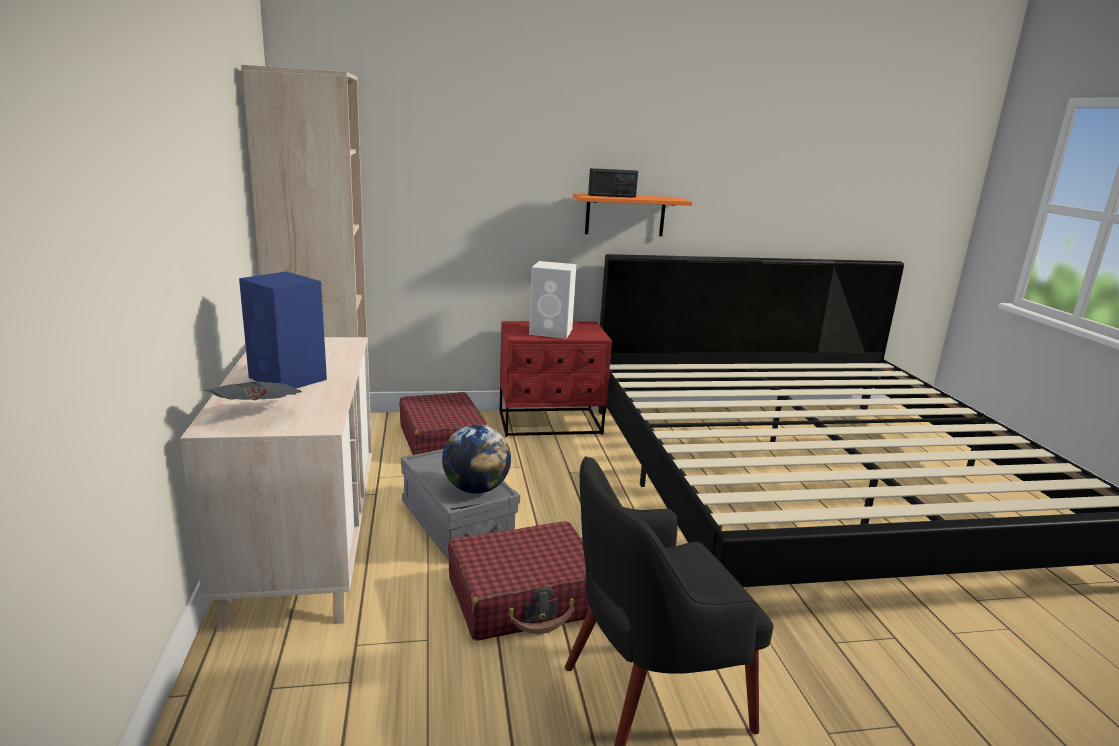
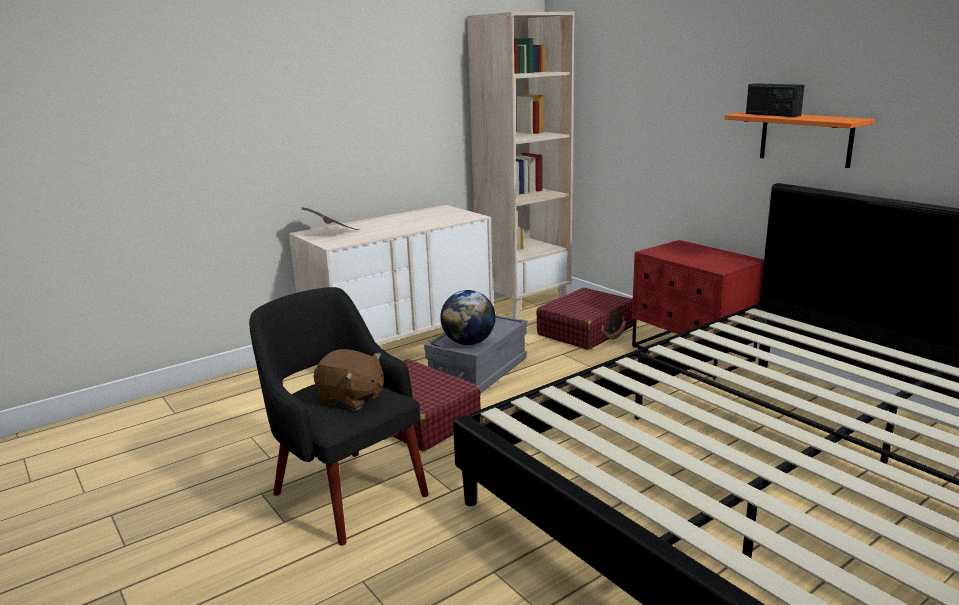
camera: 65 degrees right, 0 degrees up
(289, 379) = (388, 224): blue speaker -> none
(552, 332) = (691, 256): white speaker -> none
(687, 573) = (351, 398): none -> brown plush toy

